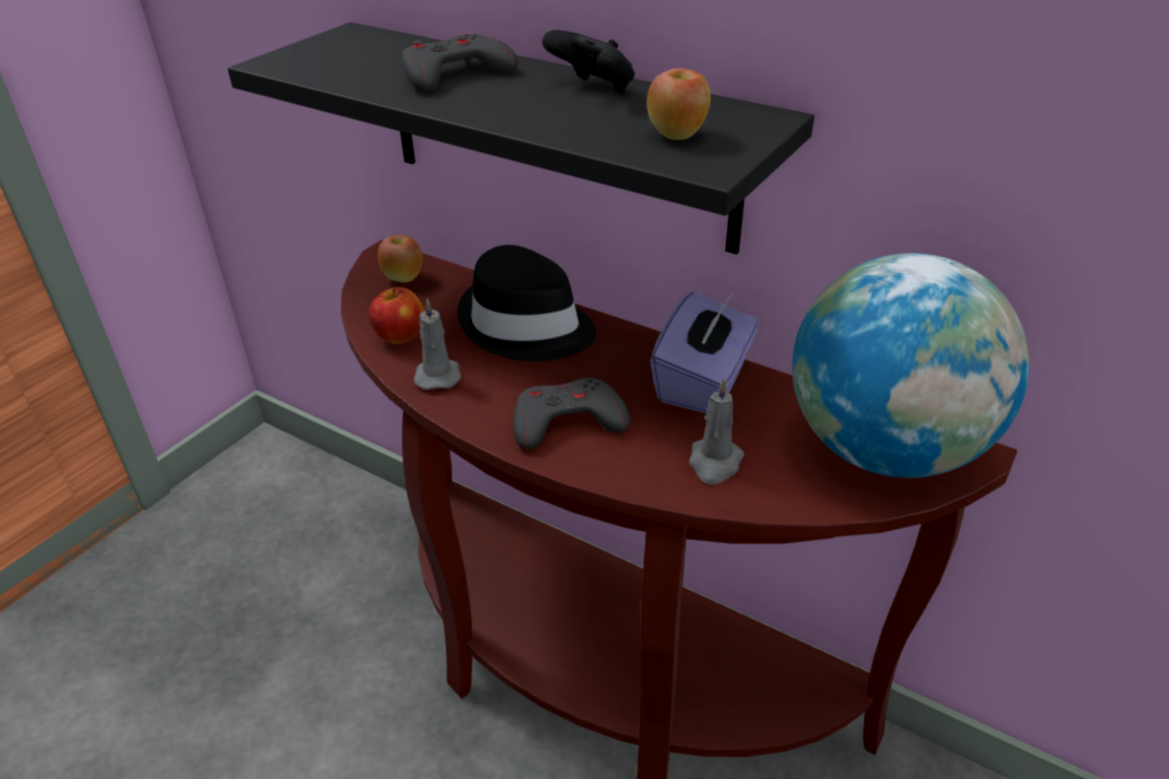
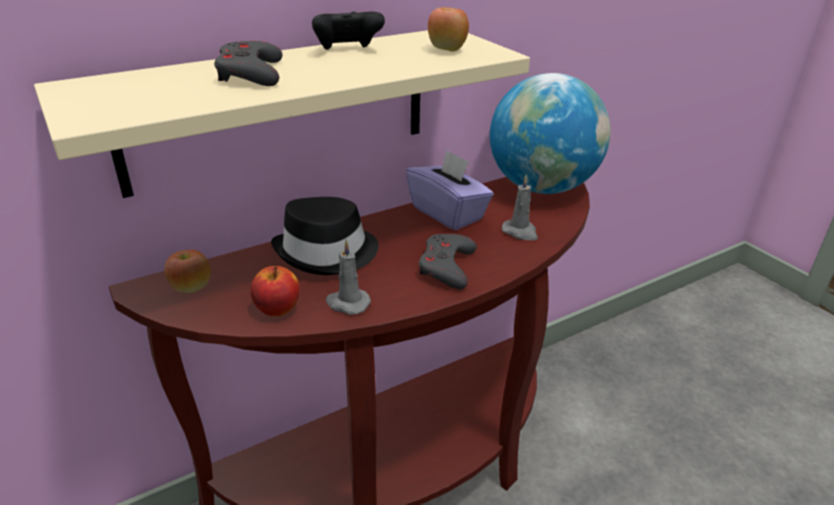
camera: 65 degrees left, 5 degrees down
(555, 135) = (280, 108): black shelf -> beige shelf

